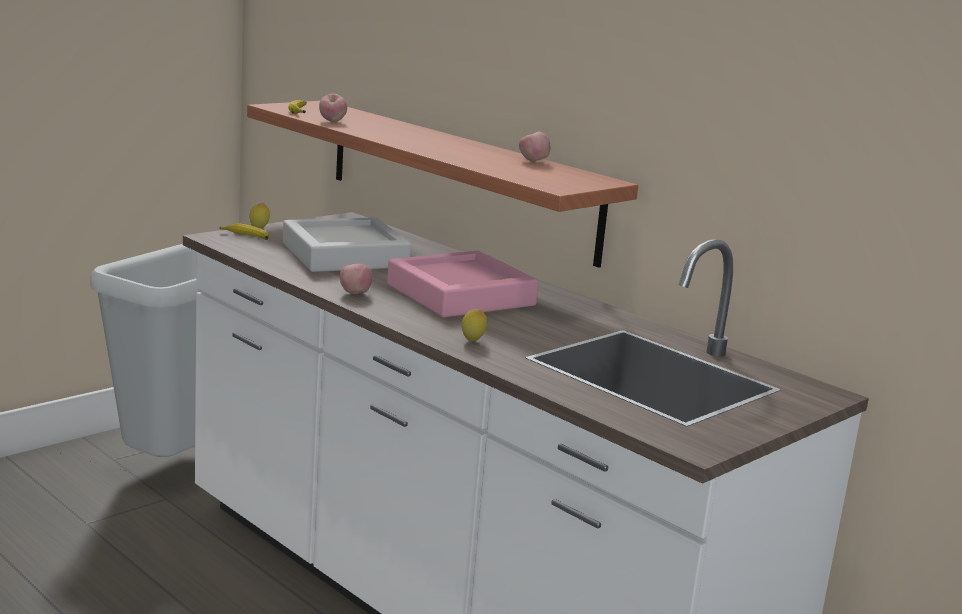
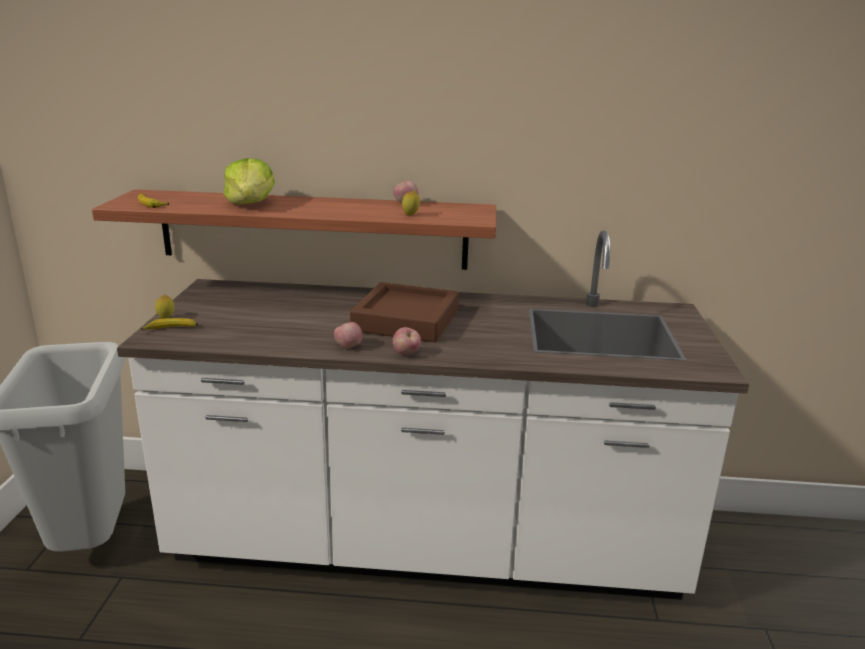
camera: 40 degrees left, 5 degrees up
(332, 121) = (201, 207): apple -> apple (406, 354)
(345, 255) = (273, 318): grey tray -> none
(382, 129) = (250, 204): none -> lettuce
(460, 295) = (406, 320): pink tray -> brown tray
(472, 341) = (488, 353): lemon -> lemon (410, 215)

